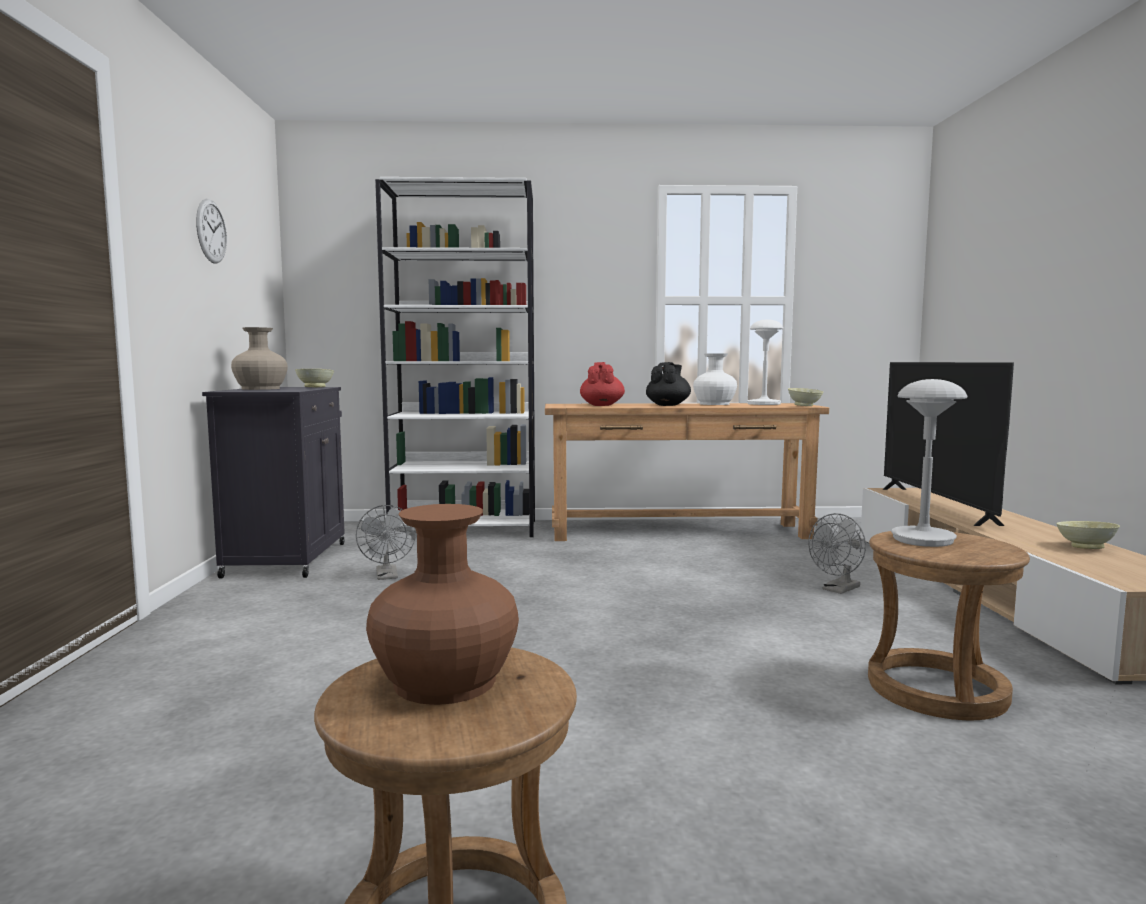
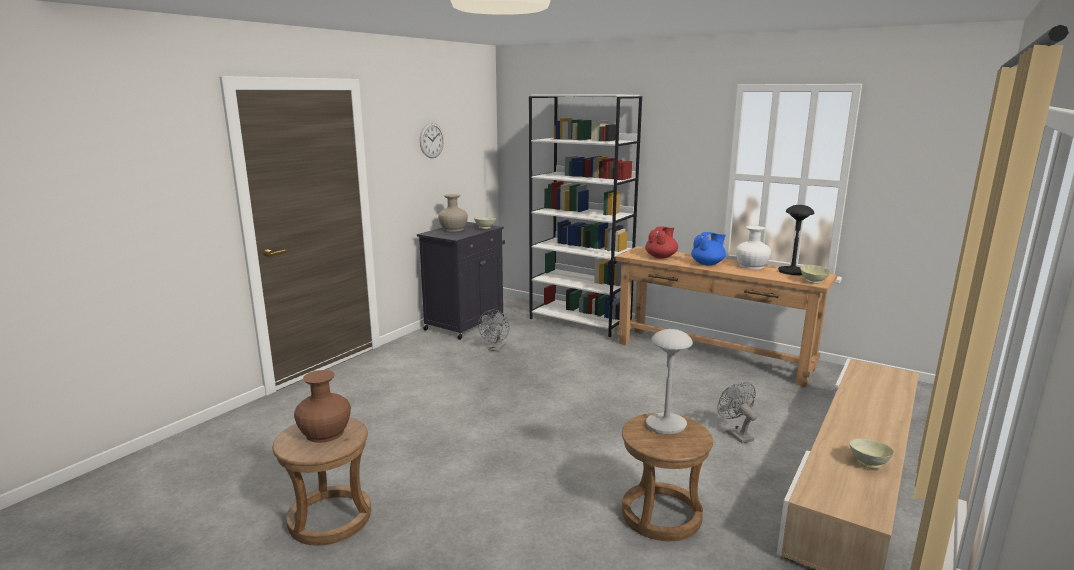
camera: 35 degrees right, 10 degrees up
(668, 405) = (708, 264): black teapot -> blue teapot
(764, 404) = (792, 272): white table lamp -> black table lamp
(838, 590) = (736, 434): grey fan -> grey fan turned 75 degrees clockwise
(935, 505) = (860, 392): television -> none

